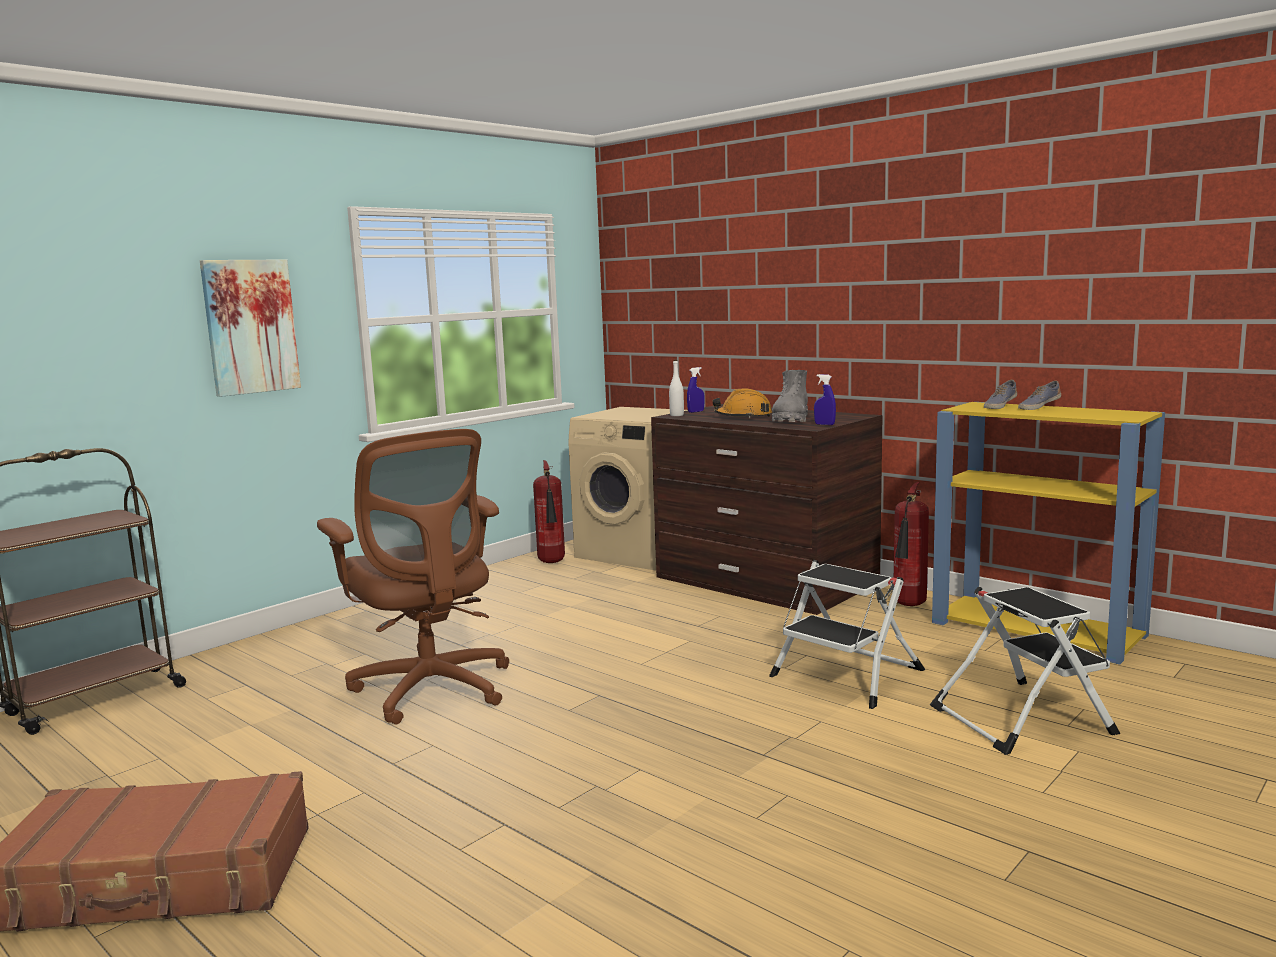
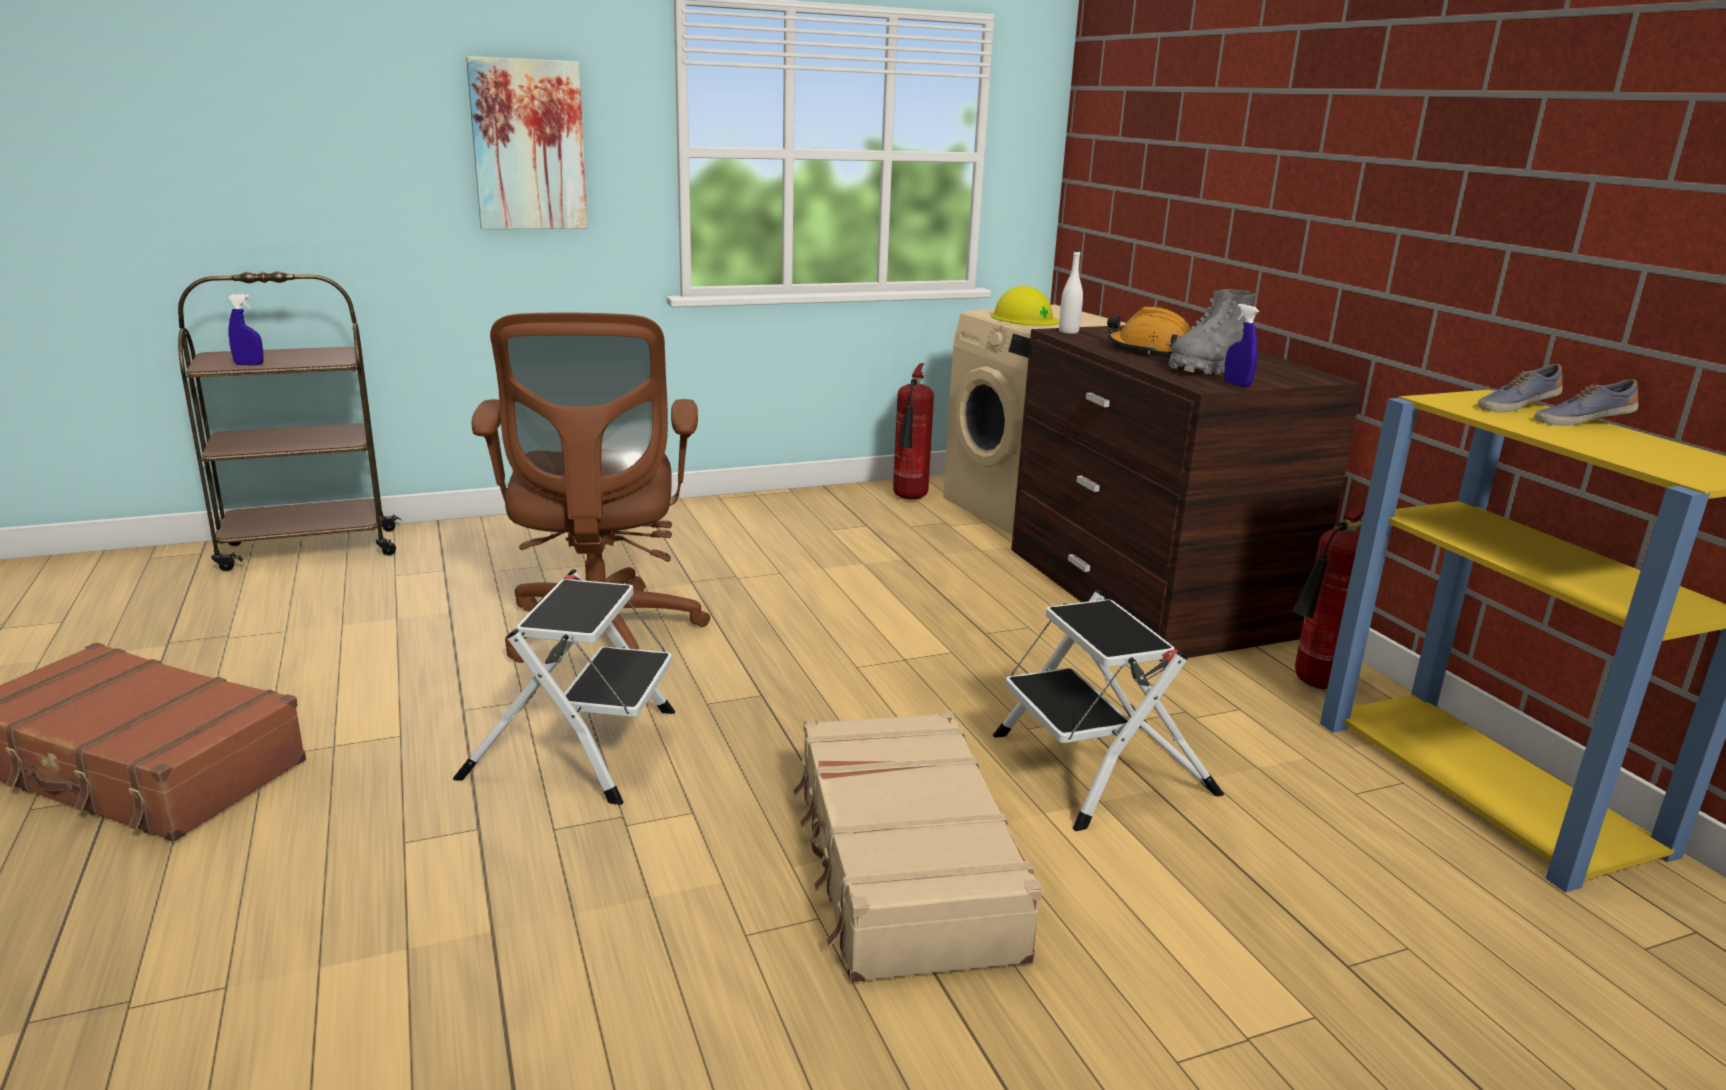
camera: 25 degrees right, 10 degrees up
(620, 415) = (1025, 318): none -> yellow hard hat
(696, 411) = (1105, 330): blue spray bottle -> blue spray bottle (249, 364)
(801, 755) = (902, 866): none -> beige suitcase
(1021, 716) = (1287, 923): step ladder -> step ladder (573, 747)

